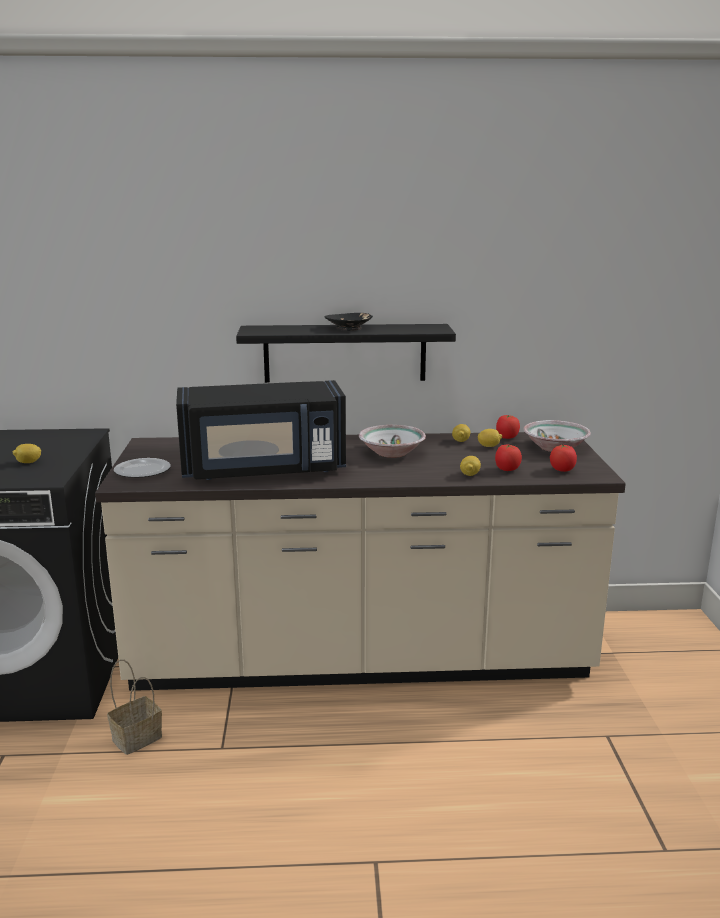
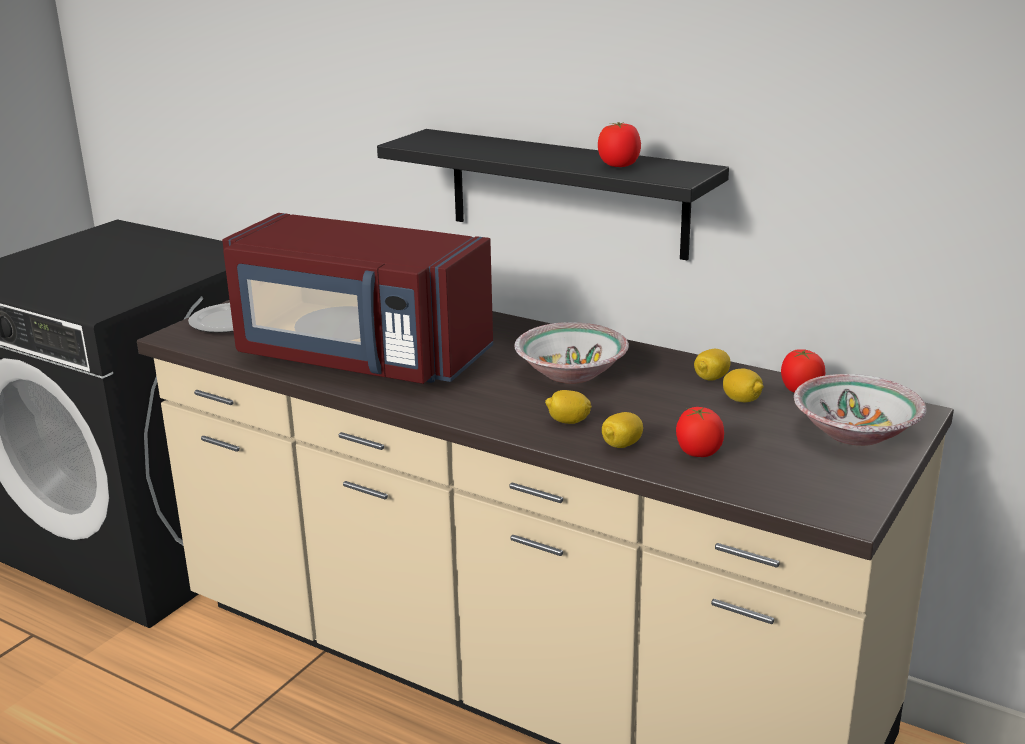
camera: 35 degrees right, 5 degrees up
(28, 462) = (117, 282): lemon -> lemon (568, 421)
(138, 737) = (165, 673): basket -> none
(264, 470) = (359, 357): black microwave -> red microwave
(349, 328) = (552, 154): black bowl -> none
(562, 470) = (793, 481): tomato -> tomato (619, 166)

